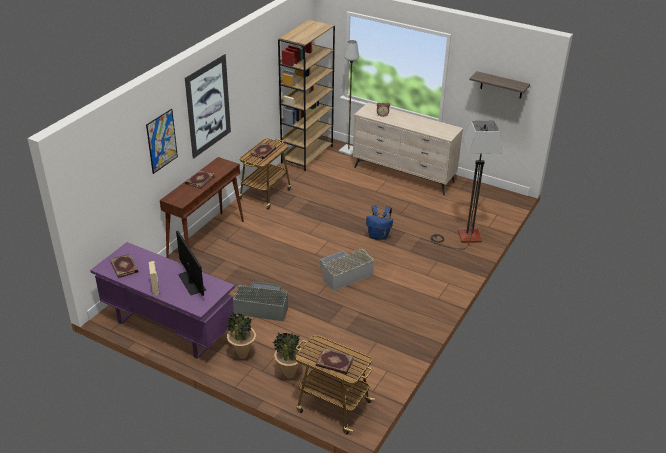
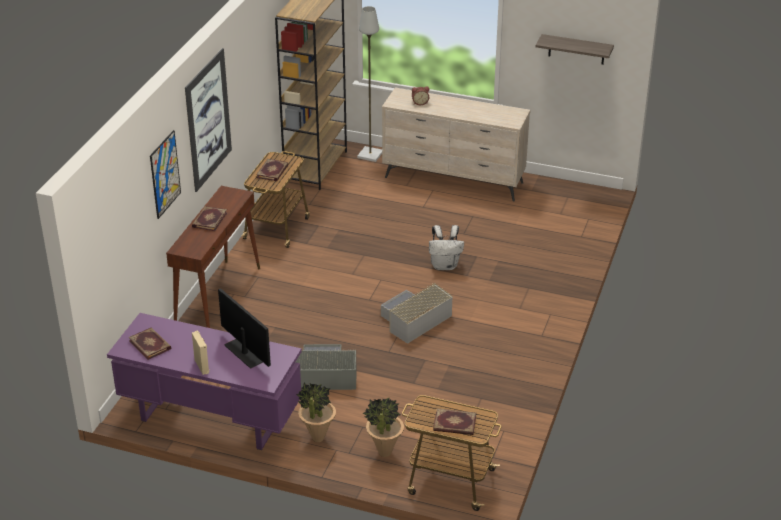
camera: 10 degrees left, 0 degrees up
(379, 236) = (445, 265): blue backpack -> white backpack
(462, 238) = (552, 254): floor lamp -> none

